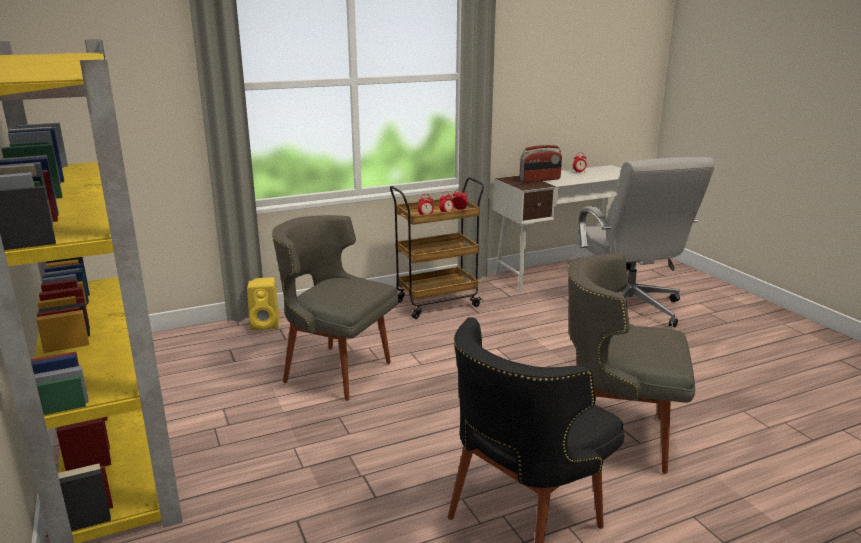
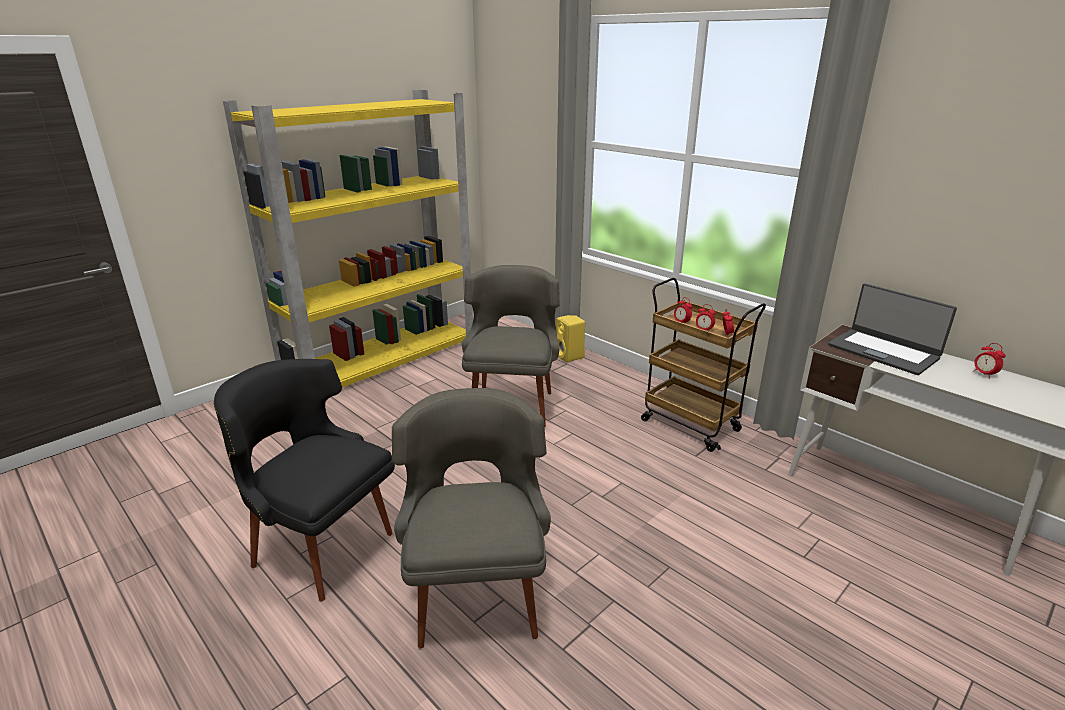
camera: 70 degrees right, 5 degrees up
(540, 180) = (883, 351): radio -> laptop
(628, 307) = (850, 584): grey office chair -> none

